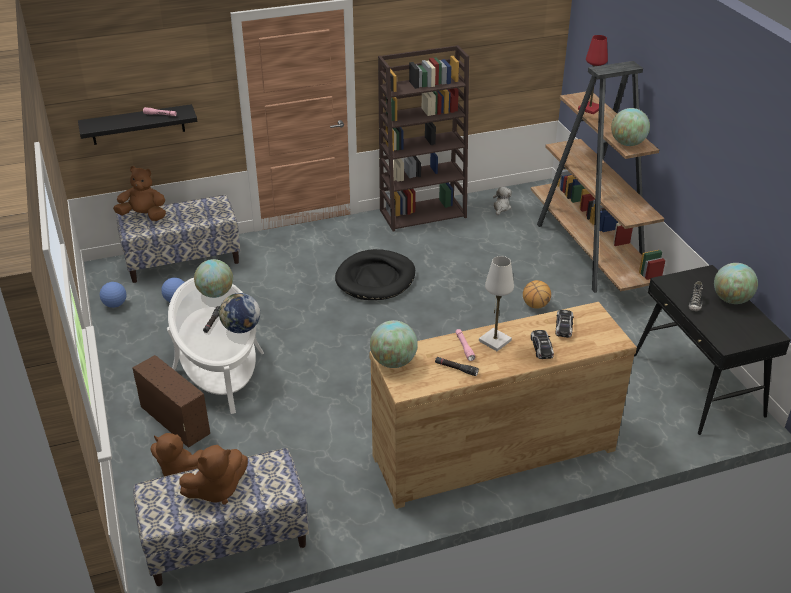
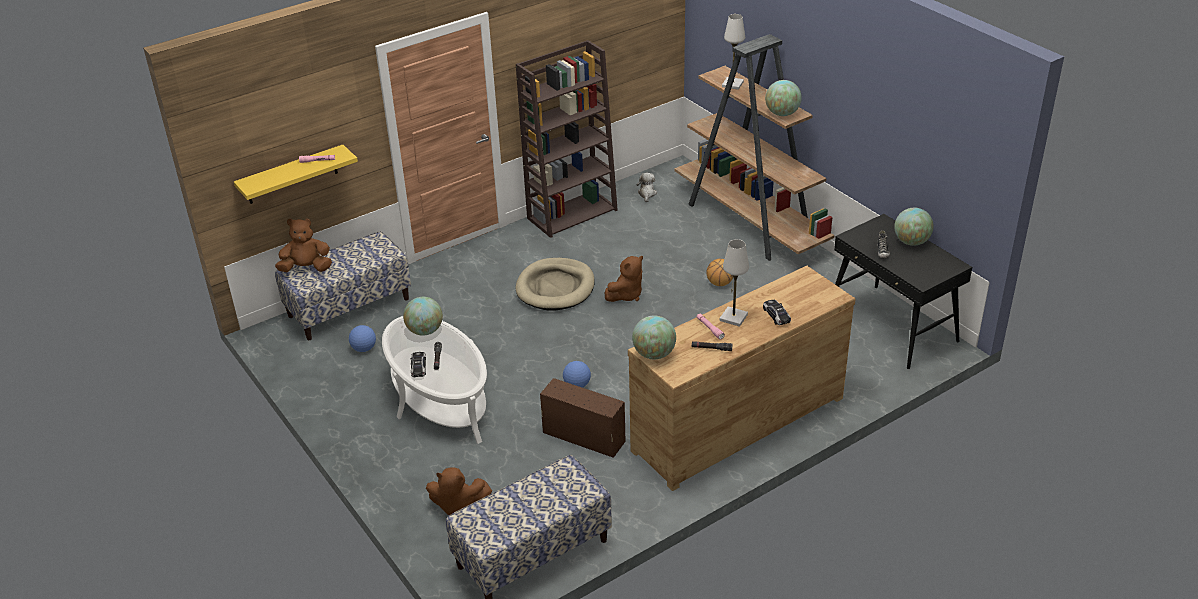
camera: 15 degrees left, 0 degrees up
(115, 304) = (302, 366): football -> football (577, 385)
(137, 124) = (291, 175): black shelf -> yellow shelf
(174, 419) = (424, 460): brown storage box -> brown storage box (582, 436)
(217, 490) = (526, 504): brown plush toy -> brown plush toy (626, 295)
(241, 329) = (469, 359): globe -> none
(376, 278) = (555, 287): black dog bed -> beige dog bed
(563, 327) = (787, 294): toy car -> toy car (418, 368)
(590, 109) = (732, 84): red table lamp -> white table lamp

